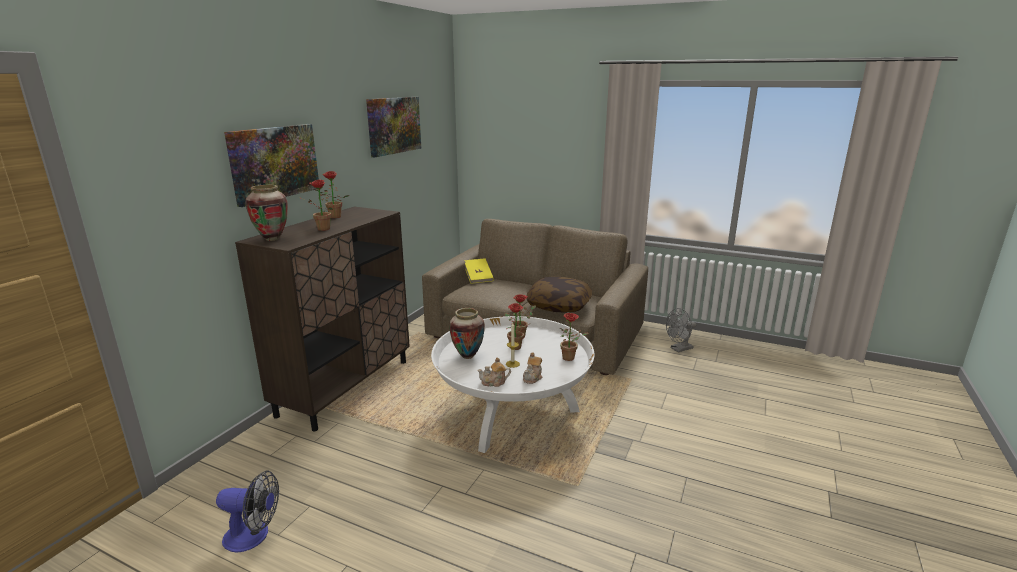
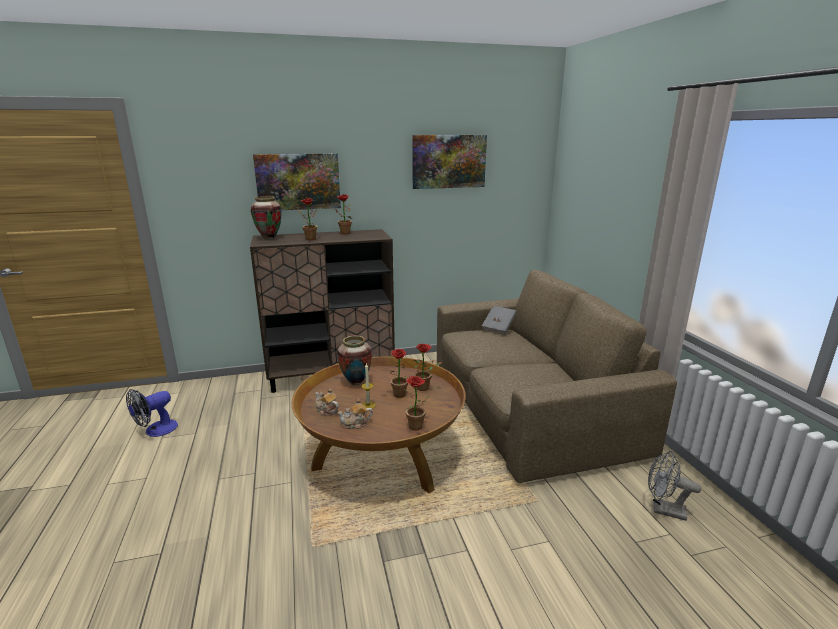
camera: 50 degrees right, 0 degrees up
(253, 536) = (156, 431): fan -> fan turned 75 degrees clockwise
(478, 278) = (498, 327): yellow book -> grey book
(512, 414) = (382, 458): white coffee table -> brown coffee table
(559, 305) = (511, 379): pillow -> none

